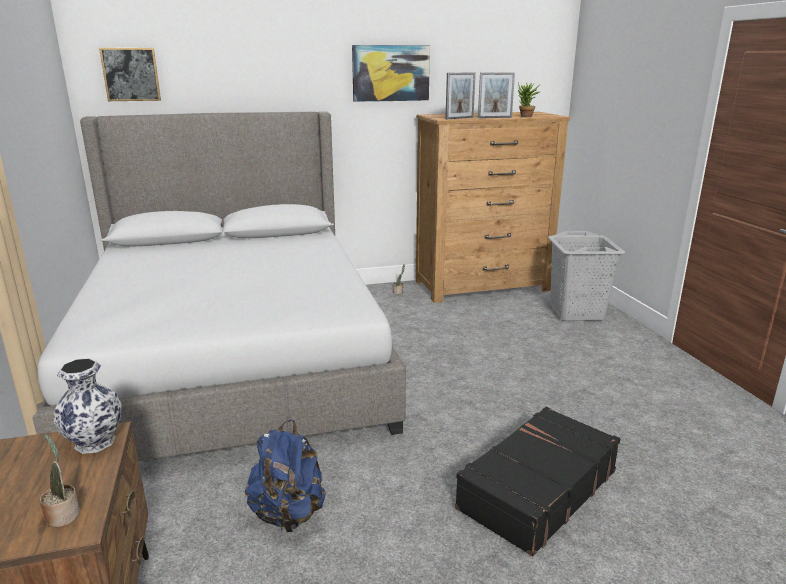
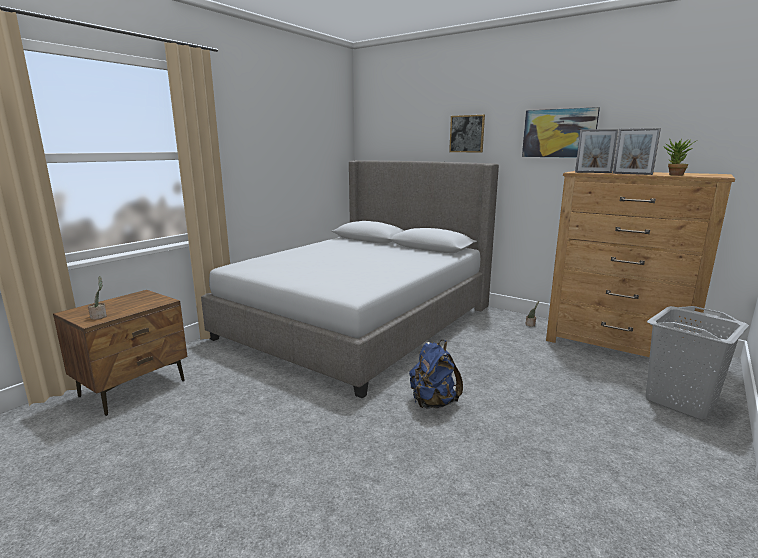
camera: 50 degrees right, 5 degrees down
(93, 442) = (156, 301): vase -> none
(131, 74) = (383, 135): picture -> picture (467, 134)
(289, 514) = (246, 399): blue backpack -> blue backpack (433, 402)
(536, 489) = (368, 478): black suitcase -> none

